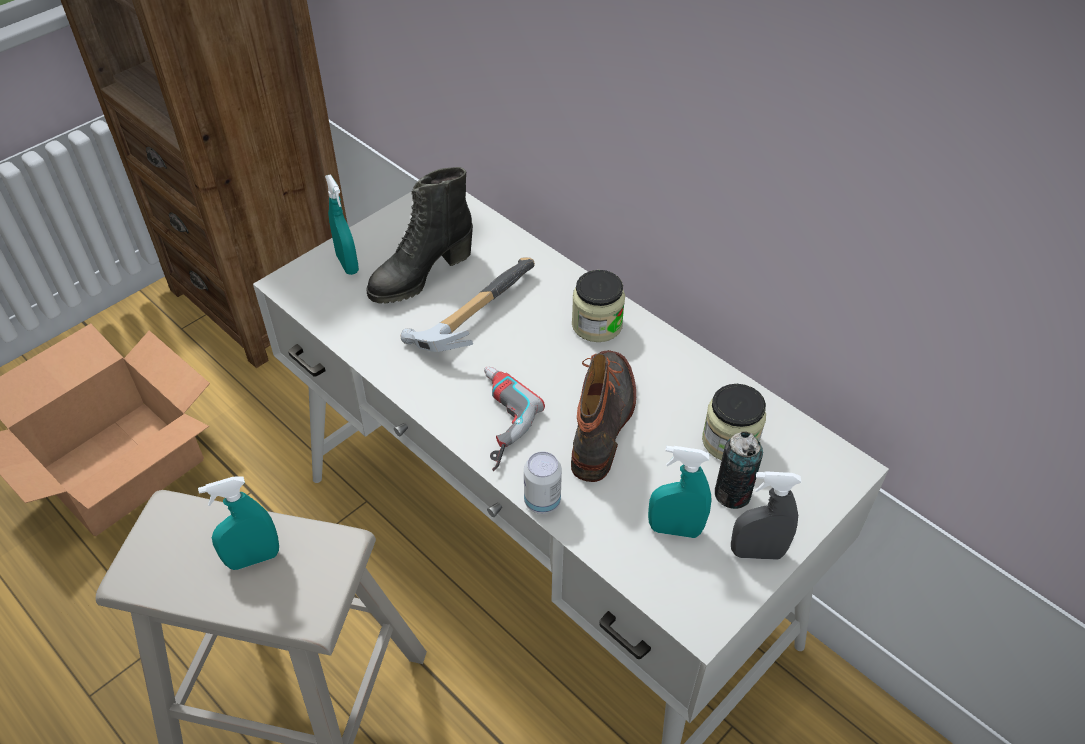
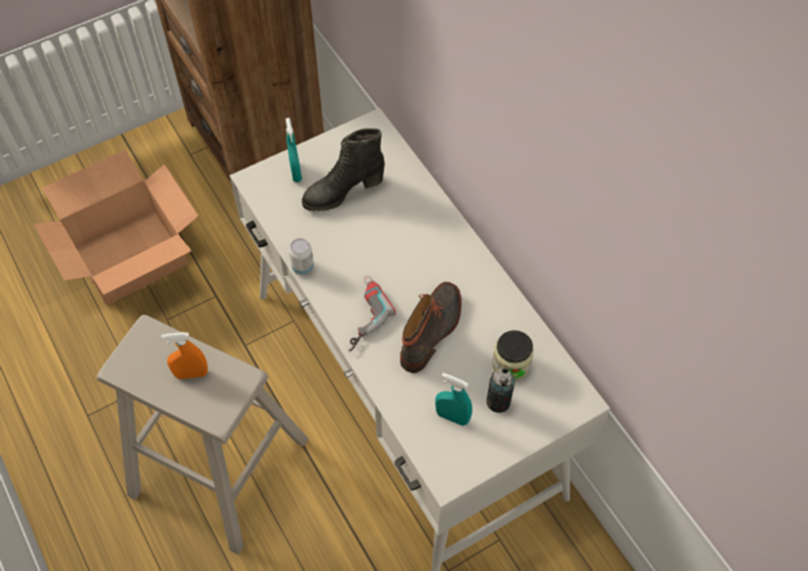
camera: 15 degrees right, 10 degrees up
(253, 558) = (191, 374): turquoise spray bottle -> orange spray bottle
(470, 316) = (367, 231): hammer -> none
(542, 501) = (375, 378): can -> can (303, 267)
(597, 325) = (452, 257): jar -> none
(757, 552) = (498, 444): grey spray bottle -> none

